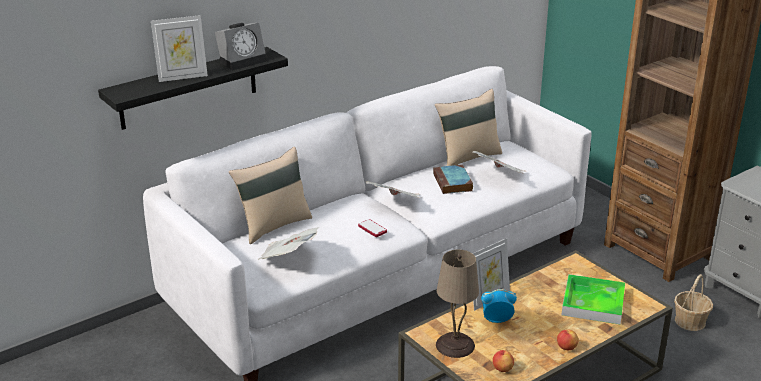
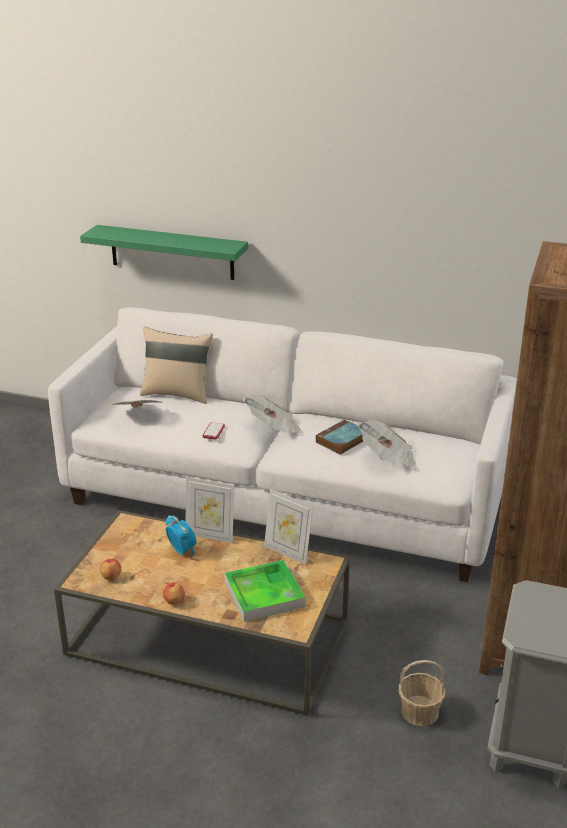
camera: 55 degrees right, 0 degrees up
(182, 77) = (150, 237): picture frame -> picture frame (287, 552)
(188, 88) = (172, 252): black shelf -> green shelf
(243, 60) = (207, 243): alarm clock -> none
(455, 345) = (123, 542): beige table lamp -> none
(467, 157) = (402, 432): beige pillow -> none

